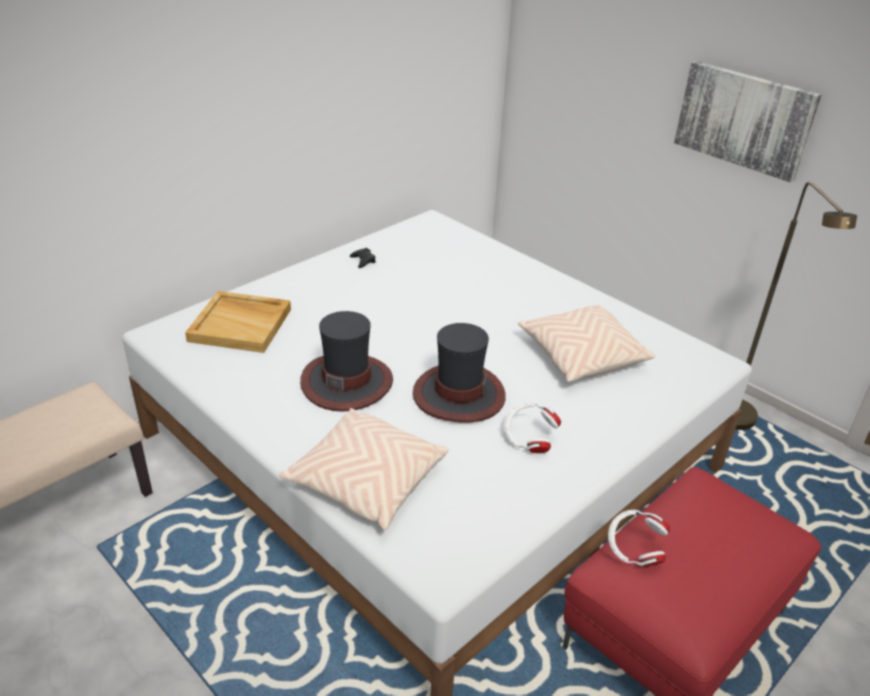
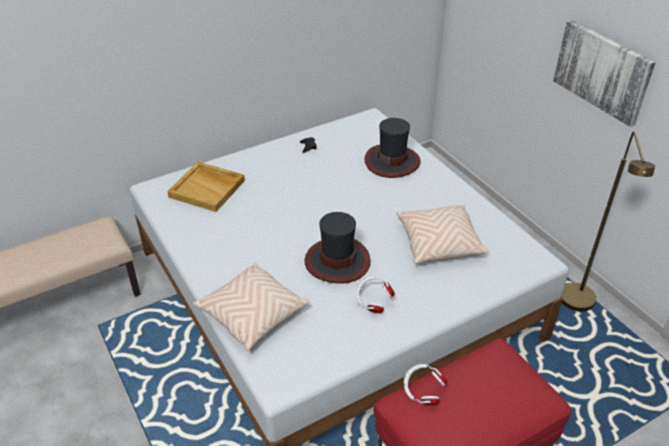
camera: 15 degrees right, 5 degrees up
(347, 382) = (264, 241): hat -> hat (392, 161)

